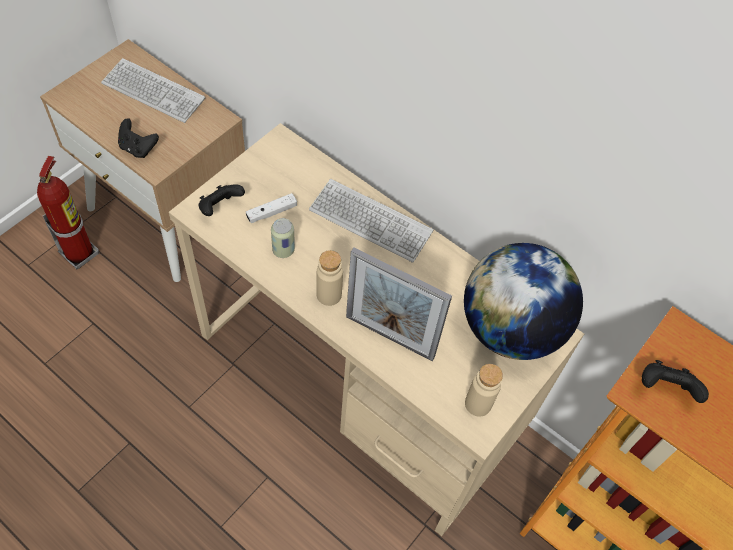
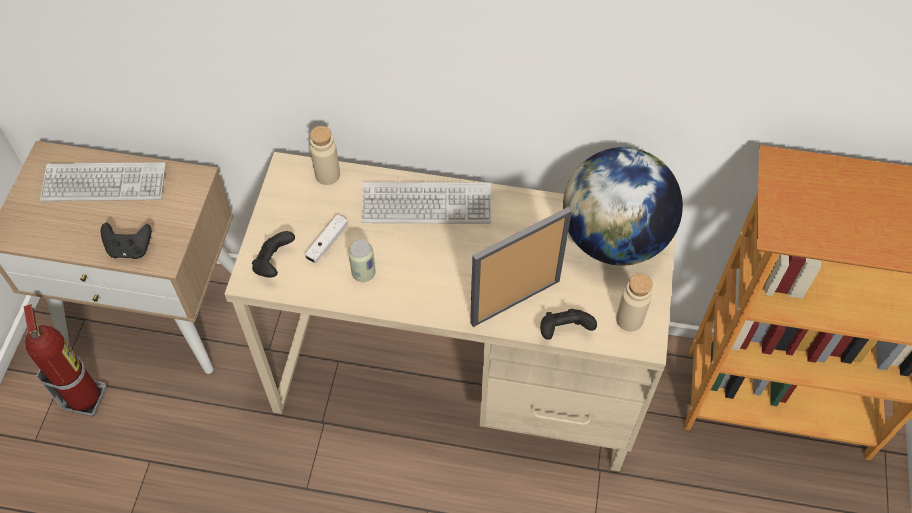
camera: 25 degrees left, 0 degrees up
(329, 295) = (435, 292): beige bottle -> beige bottle (327, 175)
(389, 337) = (515, 301): picture frame -> picture frame turned 150 degrees clockwise
(665, 389) = (797, 217): black game controller -> black game controller (564, 331)

